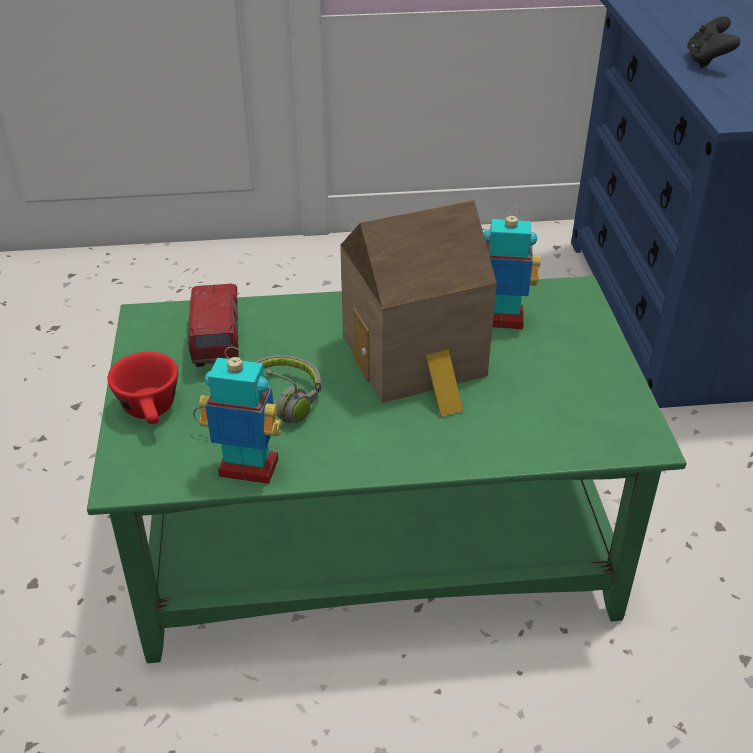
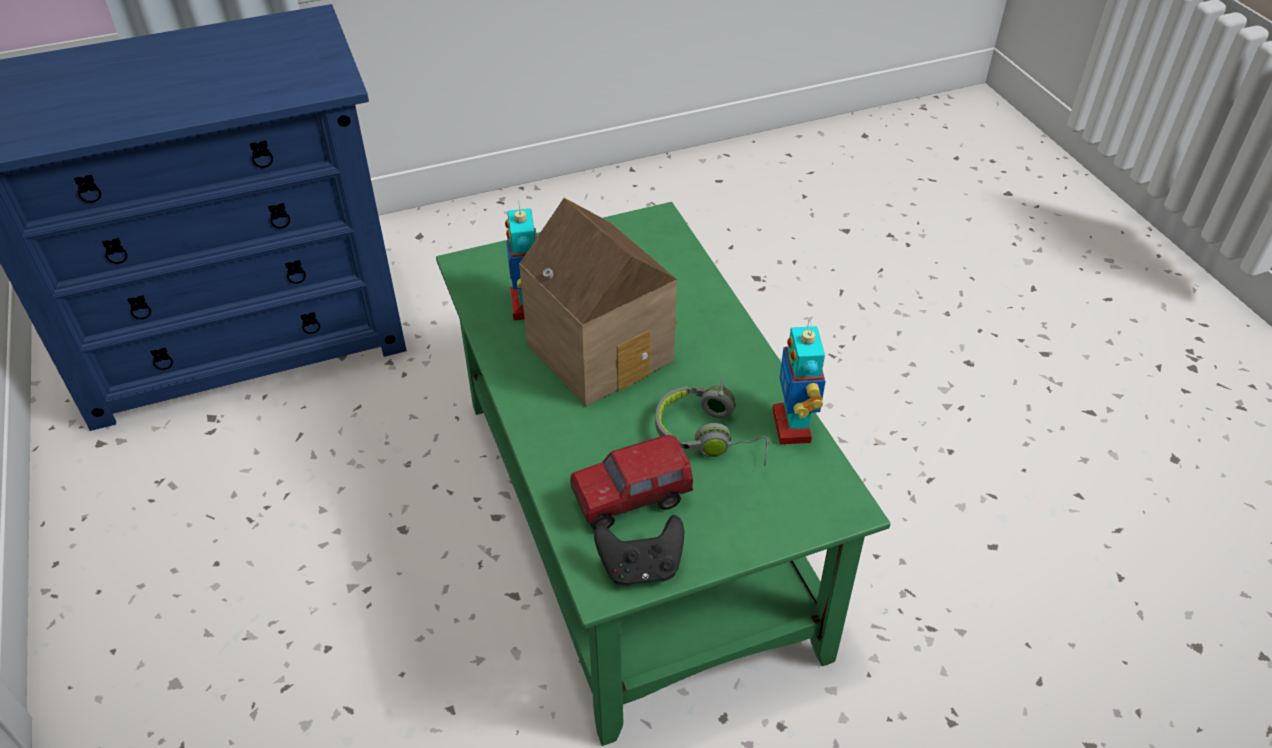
camera: 105 degrees left, 5 degrees up
(152, 412) = (754, 520): red cup -> none
(707, 61) = (194, 97): black game controller -> black game controller (641, 567)

